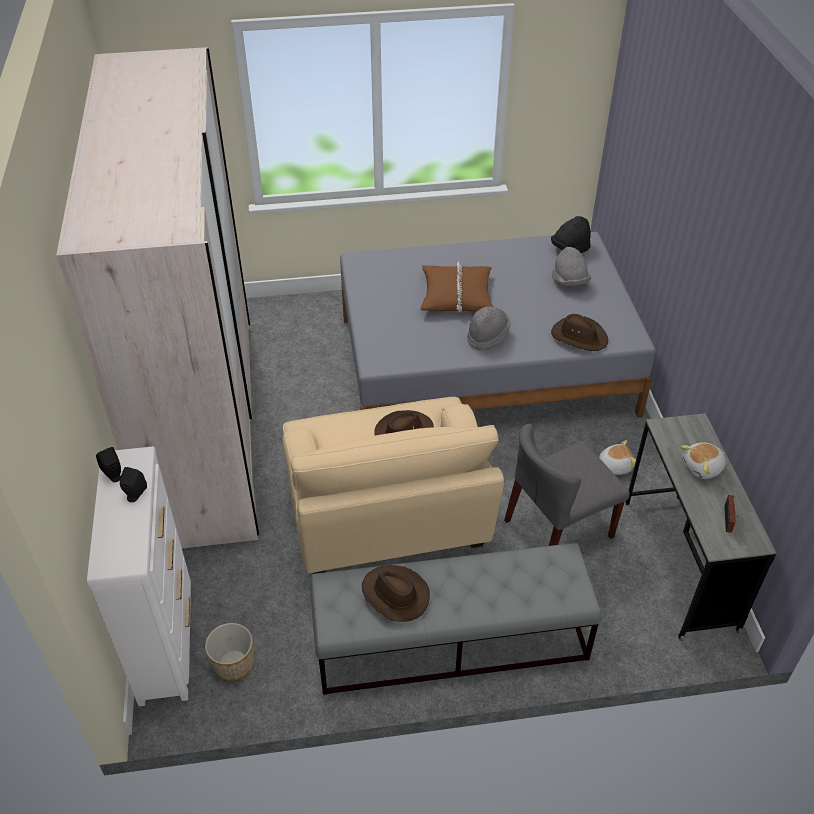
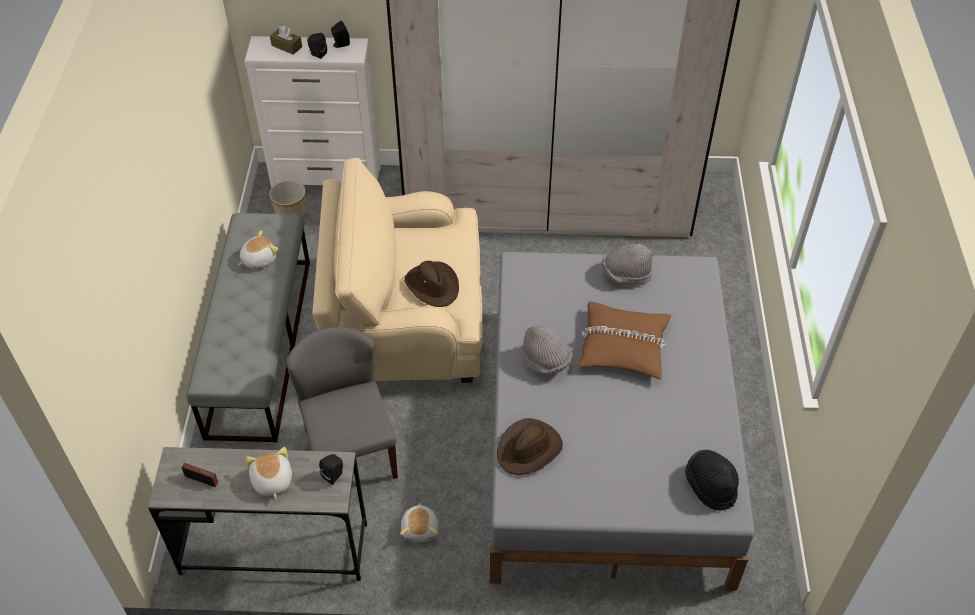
camera: 100 degrees right, 5 degrees up
(115, 531) = (286, 46): none -> brown tissue box
(394, 595) = (258, 259): brown hat -> plush toy
(569, 281) = (637, 466): grey hat -> grey hat (626, 274)
(675, 427) = (334, 475): none -> black speaker

